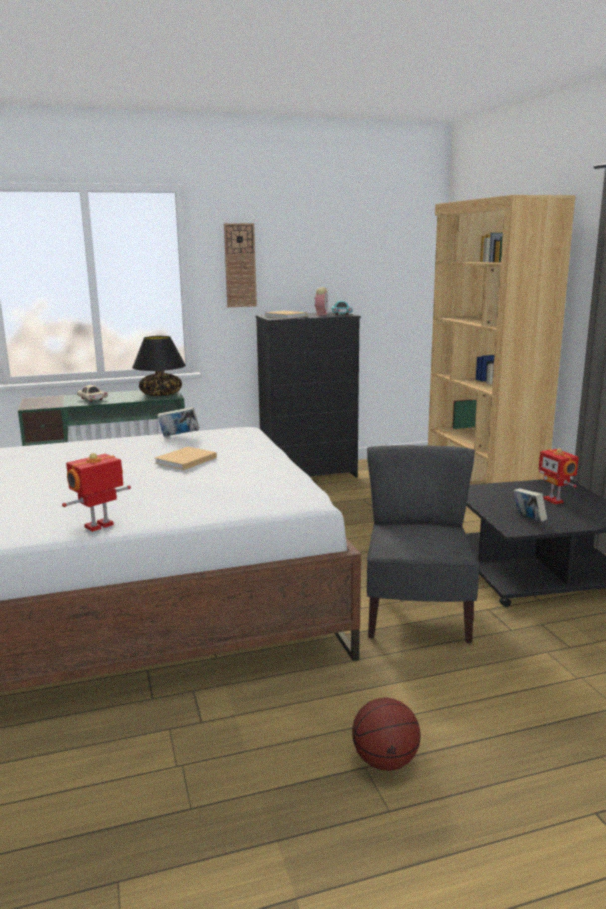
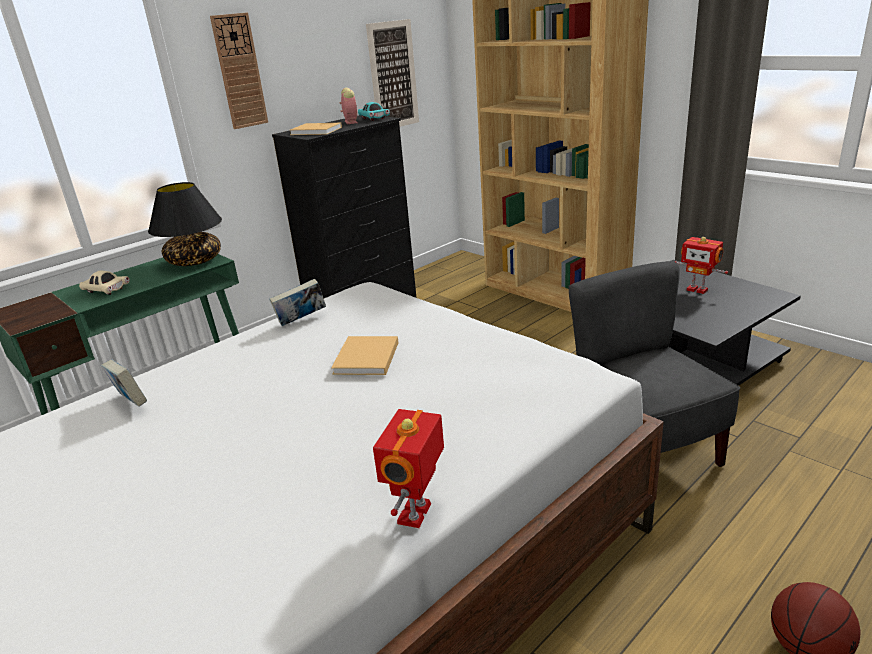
camera: 25 degrees left, 10 degrees up
(381, 284) = (393, 75): none -> picture
(528, 519) = (706, 318): book -> book (130, 402)

